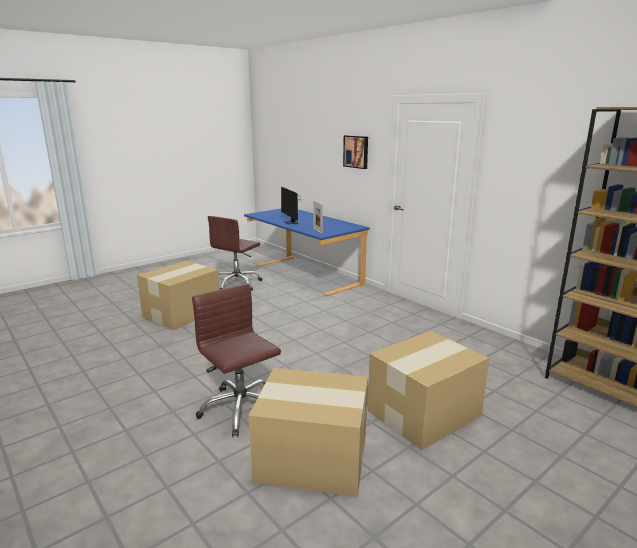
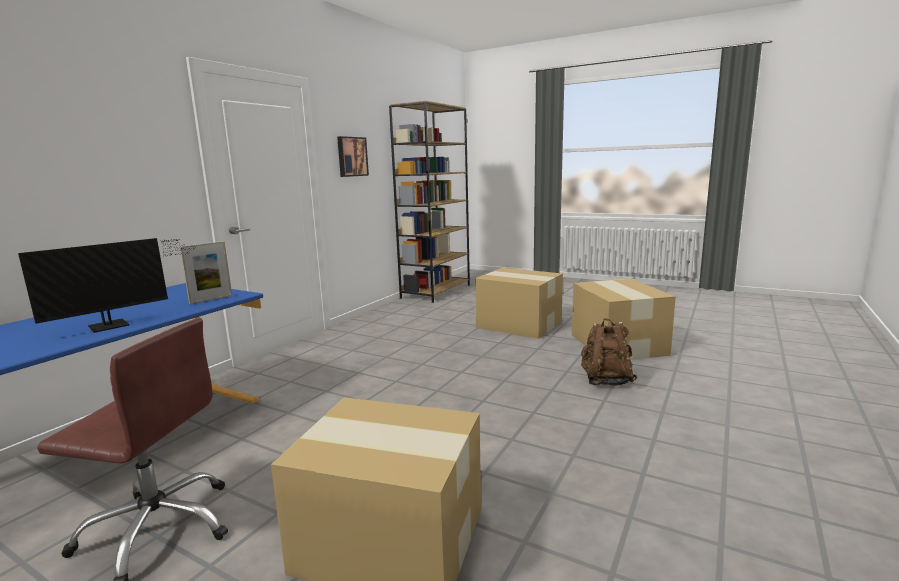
camera: 110 degrees left, 5 degrees down
(240, 409) = (606, 381): brown office chair -> brown backpack
(356, 151) = (120, 152): picture -> picture (351, 156)

